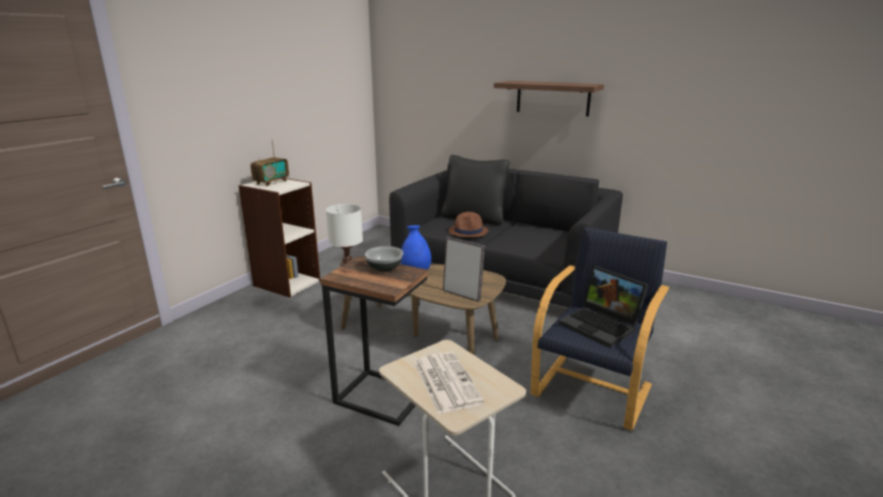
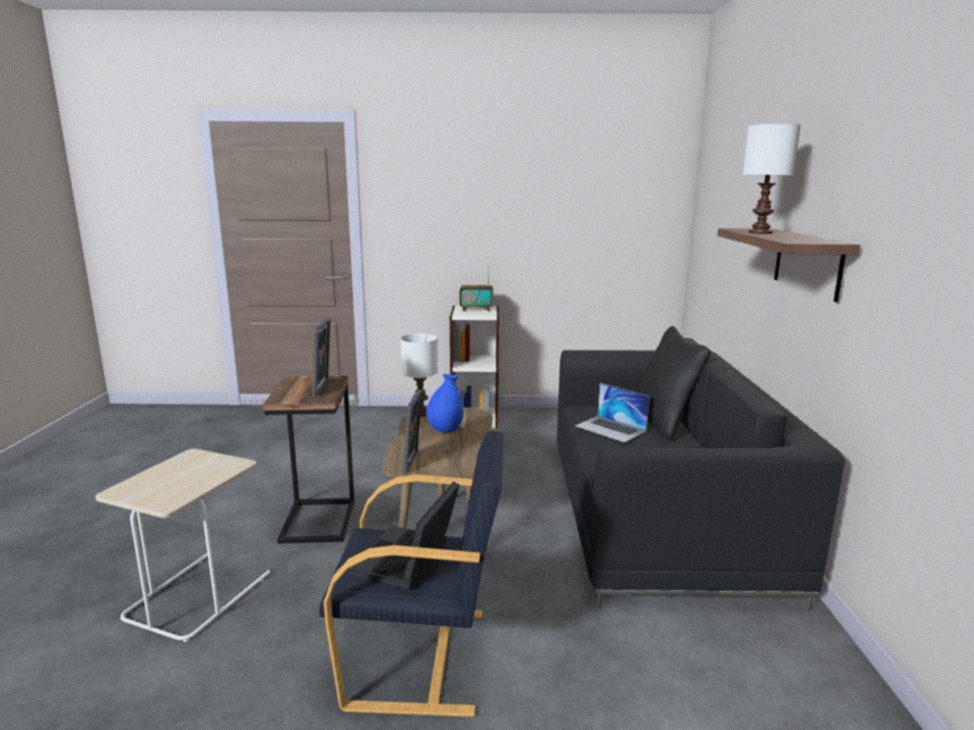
camera: 60 degrees right, 5 degrees down
(384, 268) = (323, 388): bowl -> picture frame
(445, 381) = (174, 476): newspaper -> none
(468, 231) = (611, 428): brown hat -> laptop
(535, 83) = (761, 233): none -> white table lamp

